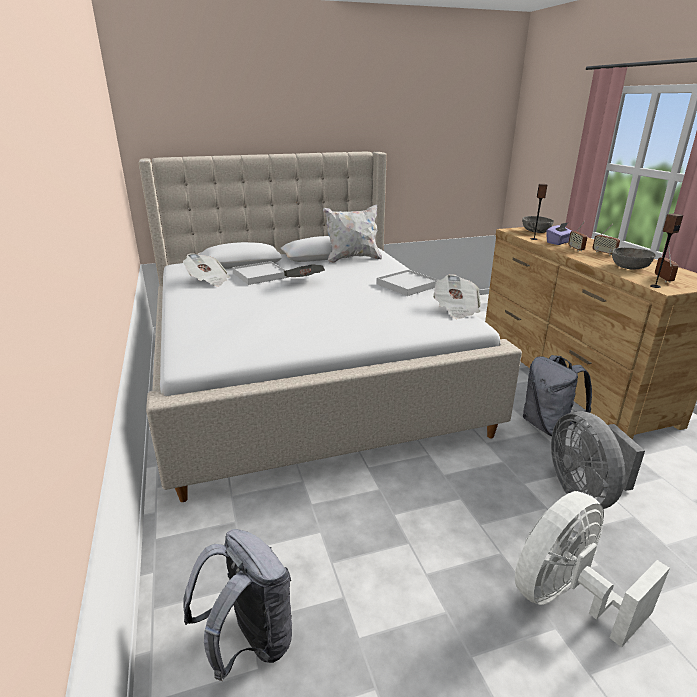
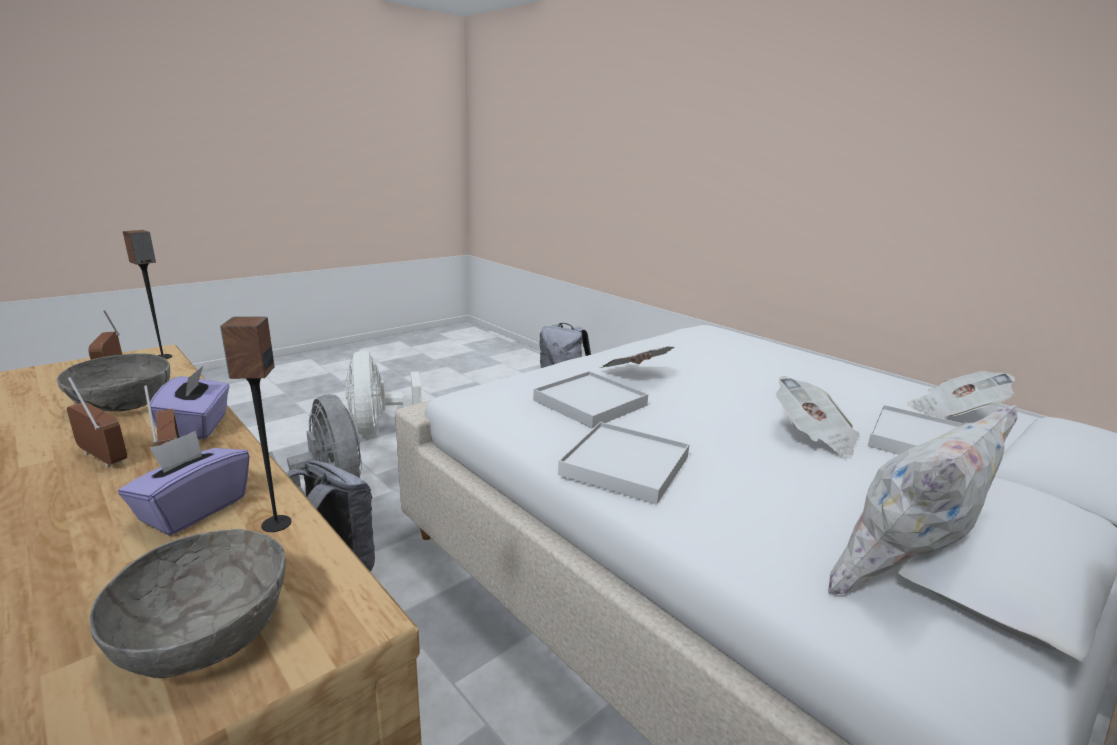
camera: 155 degrees right, 5 degrees down
(396, 310) = (590, 403): none -> white tray
(456, 309) = (499, 418): newspaper -> newspaper (634, 375)
(566, 597) = (379, 428): white fan -> white fan turned 135 degrees clockwise
(584, 257) = (198, 427): none -> purple tissue box

